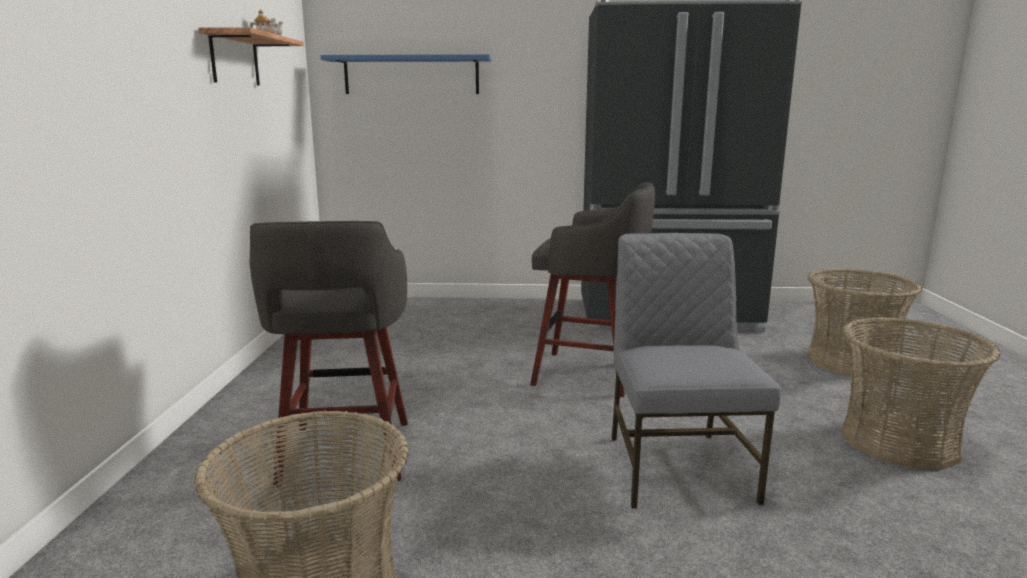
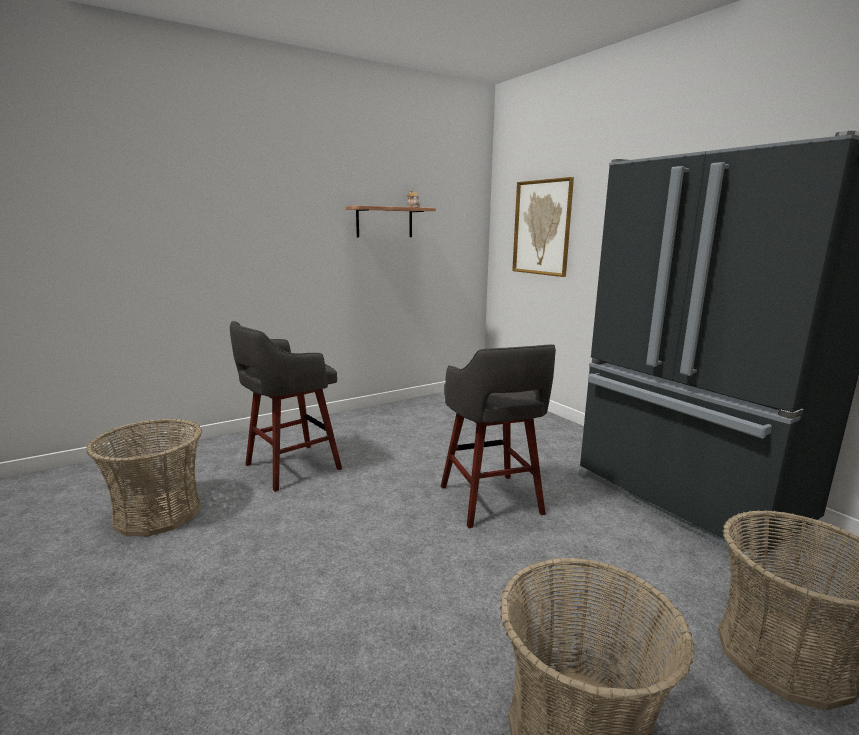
camera: 55 degrees right, 0 degrees up
(411, 75) = (542, 227): blue shelf -> picture
(677, 466) = (374, 585): grey chair -> none

